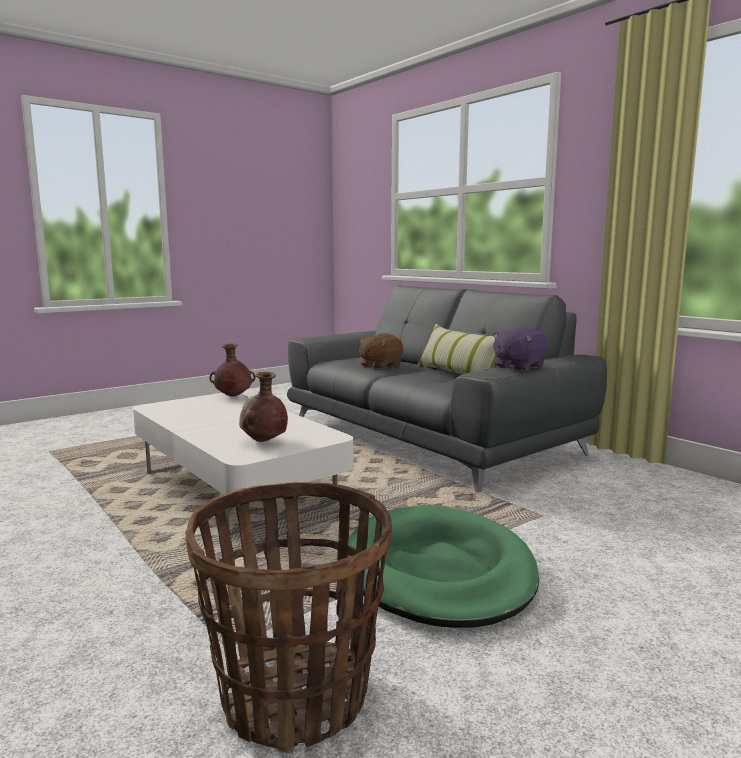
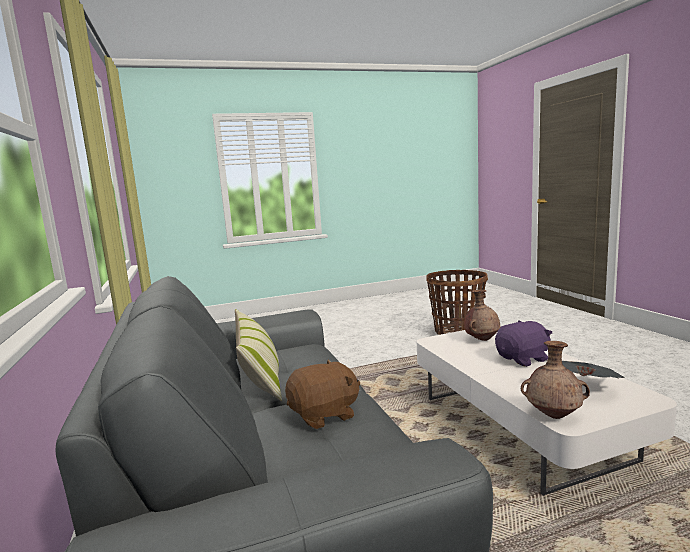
camera: 160 degrees left, 0 degrees up
(192, 409) = (583, 387): none -> newspaper
(439, 572) = (388, 356): green dog bed -> none
(518, 367) = (260, 319): purple plush toy -> purple plush toy (523, 359)

